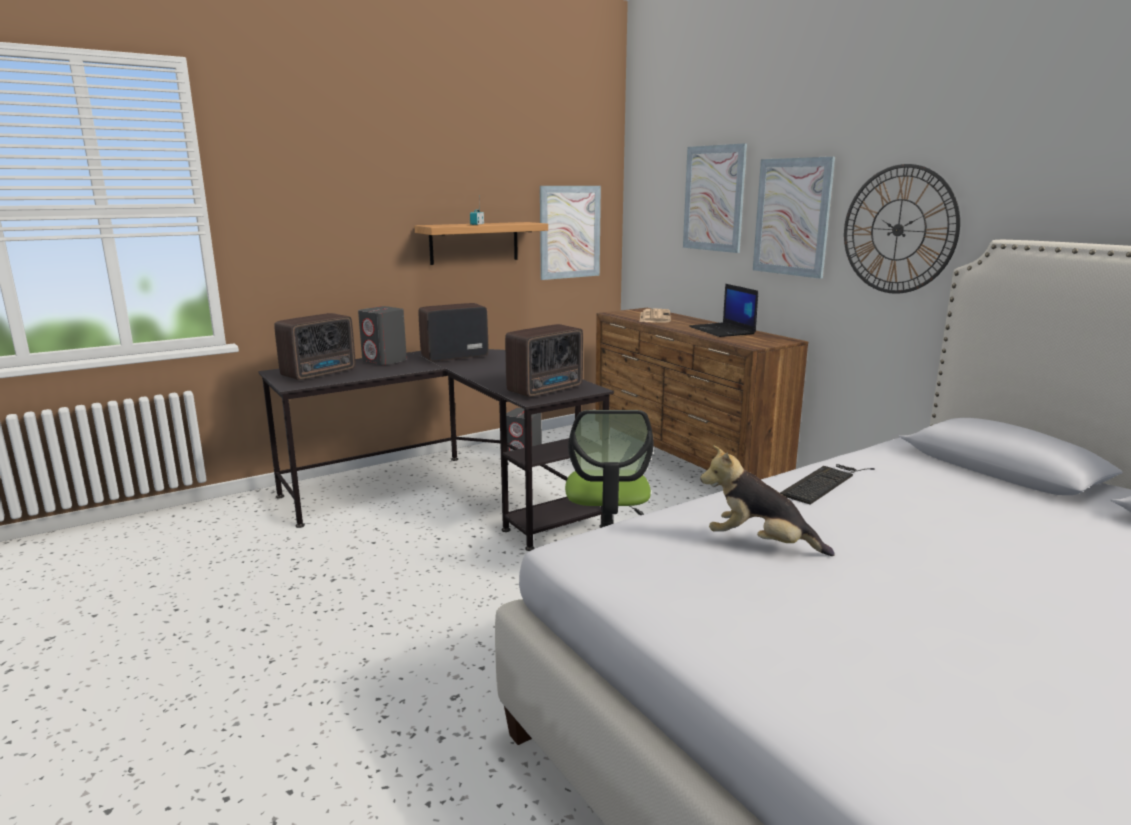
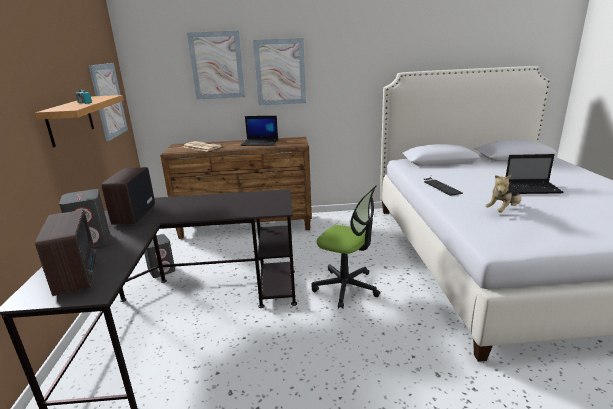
camera: 60 degrees left, 5 degrees up
(547, 389) = (265, 203): radio -> none
(898, 230) = (344, 73): wall clock -> none
(974, 574) = (533, 189): none -> laptop

